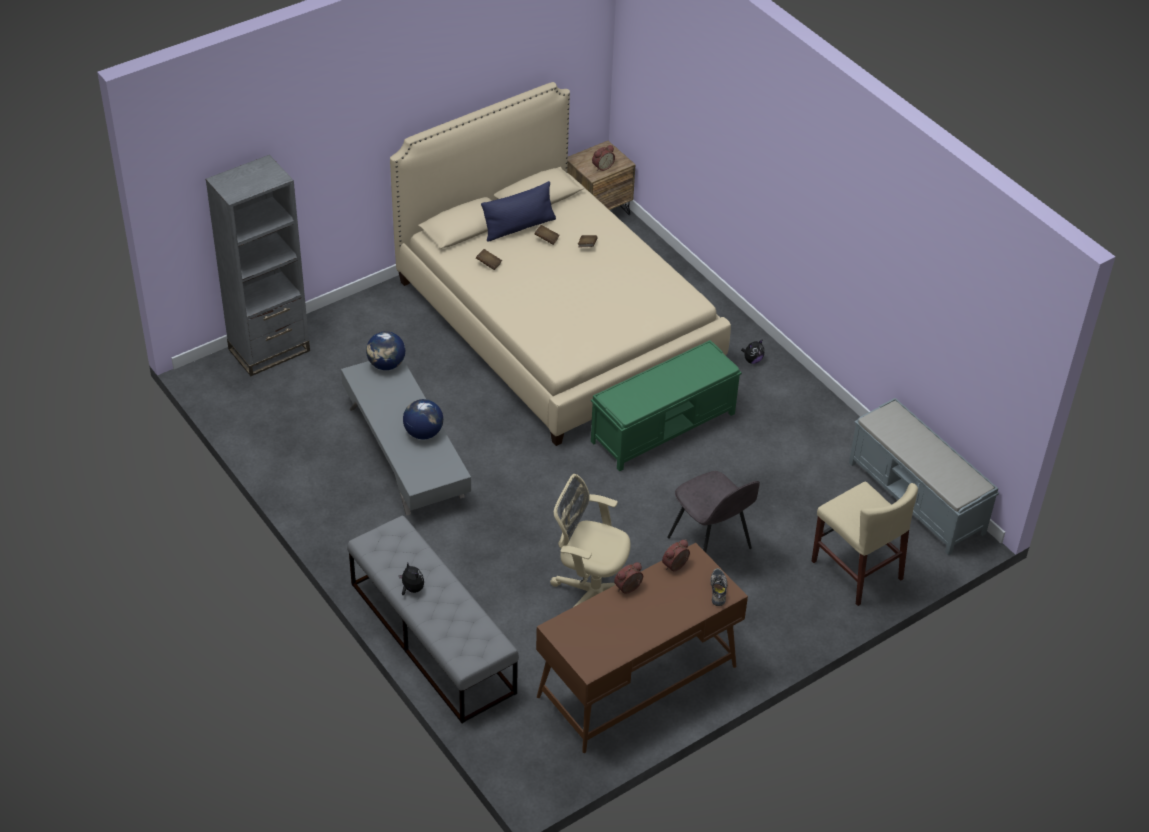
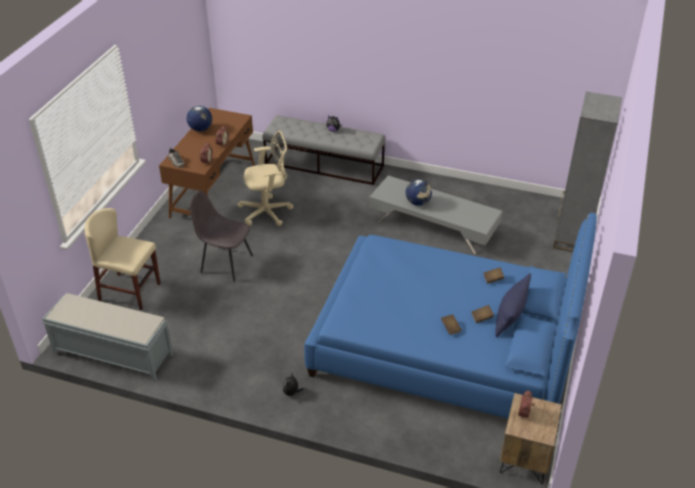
camera: 145 degrees right, 5 degrees down
(386, 365) = (482, 224): globe -> globe (200, 129)
(556, 322) = (445, 345): beige bed -> blue bed
(664, 427) = (309, 313): green bench -> none

